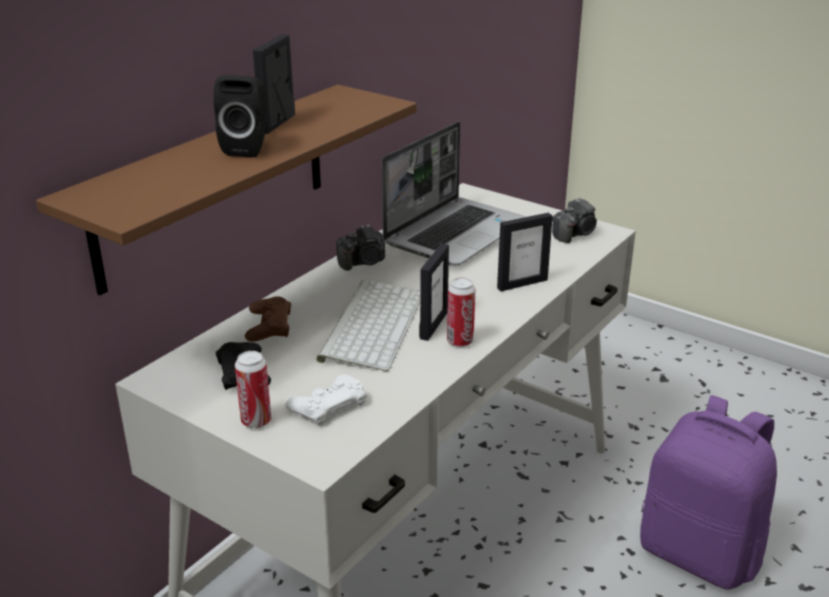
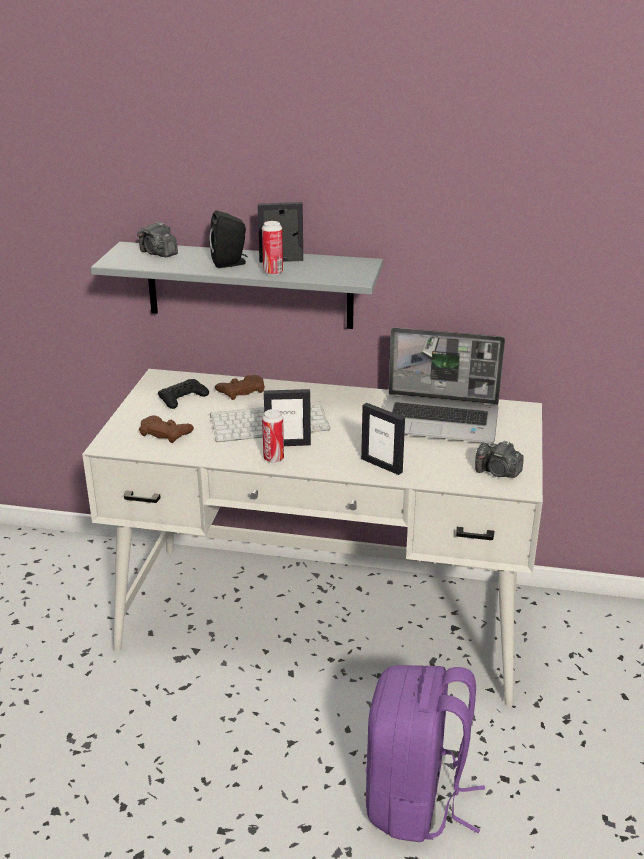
camera: 65 degrees right, 0 degrees up
(214, 185) = (249, 285): brown shelf -> grey shelf
(256, 421) = (136, 416): can -> can (273, 272)
(328, 405) = (165, 433): white game controller -> brown game controller
(364, 262) = (355, 398): camera -> camera (158, 253)

